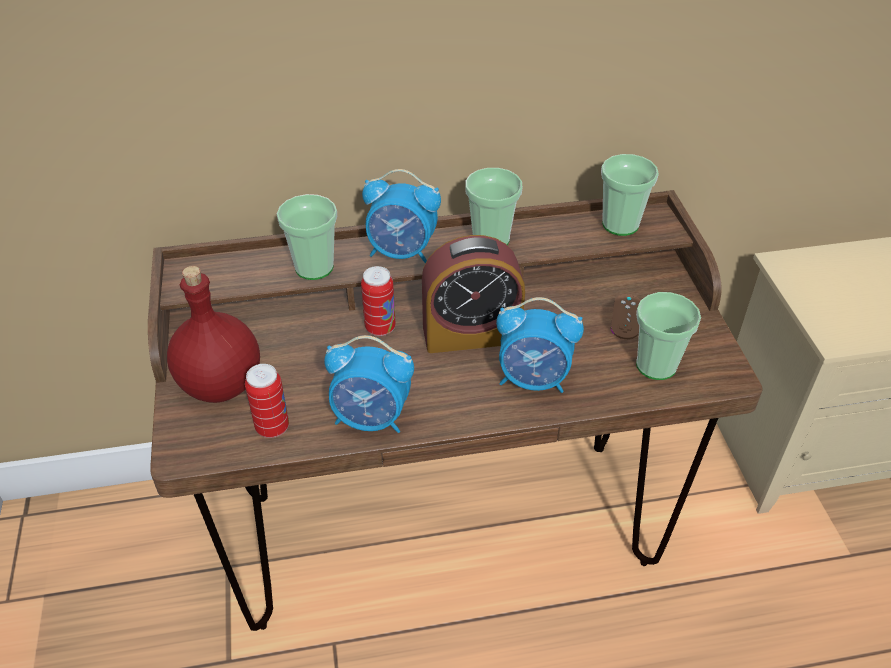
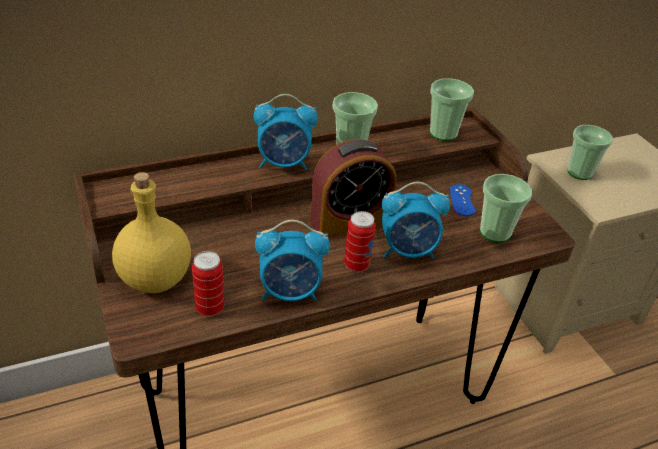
camera: 15 degrees left, 5 degrees down
(220, 383) = (154, 278): red bottle -> yellow bottle
(314, 267) = (216, 179): cup -> cup (579, 172)
(380, 328) = (276, 224): can -> can (356, 265)
(626, 316) = (462, 200): brown game controller -> blue game controller

